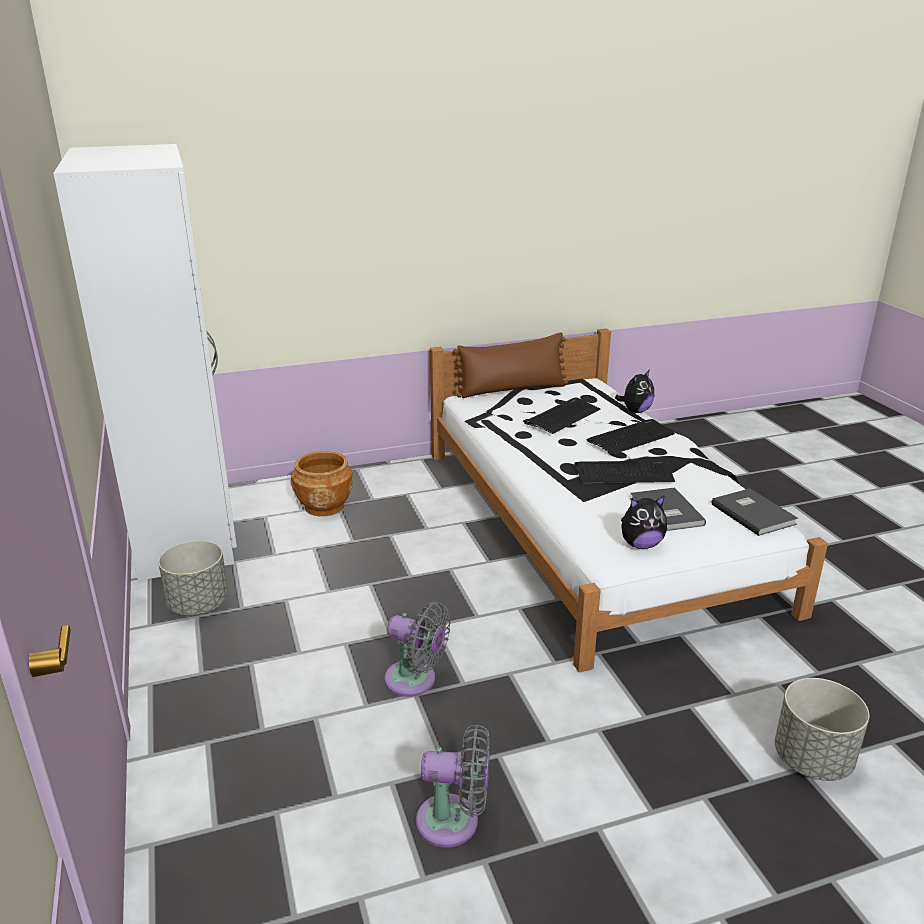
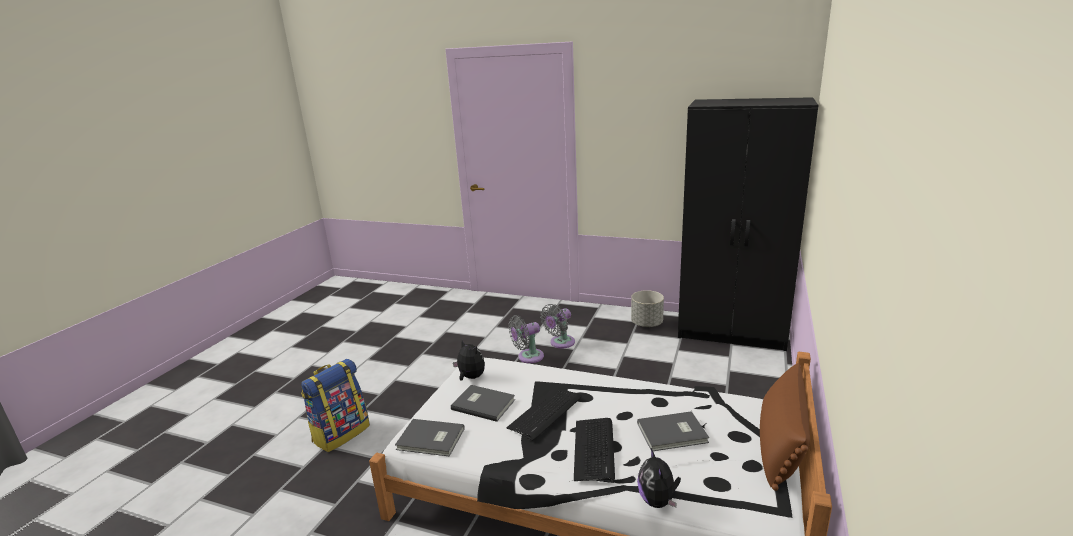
camera: 130 degrees right, 5 degrees down
(186, 528) = (733, 332): white wardrobe -> black wardrobe
(324, 506) = (728, 379): brown planter -> none
(454, 821) = (454, 342): grey fan -> grey fan (560, 343)
(562, 416) = (673, 434): keyboard -> grey book
(640, 545) = (470, 377): plush toy -> plush toy turned 105 degrees clockwise
(812, 760) = (341, 433): grey planter -> backpack

